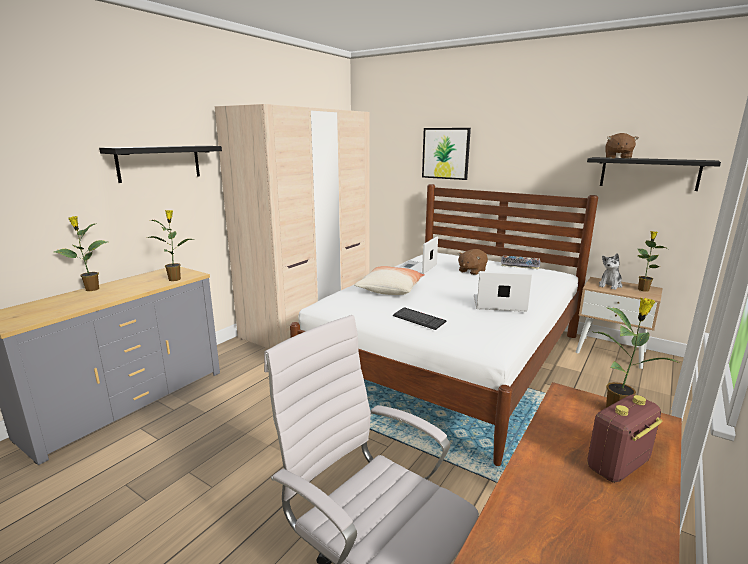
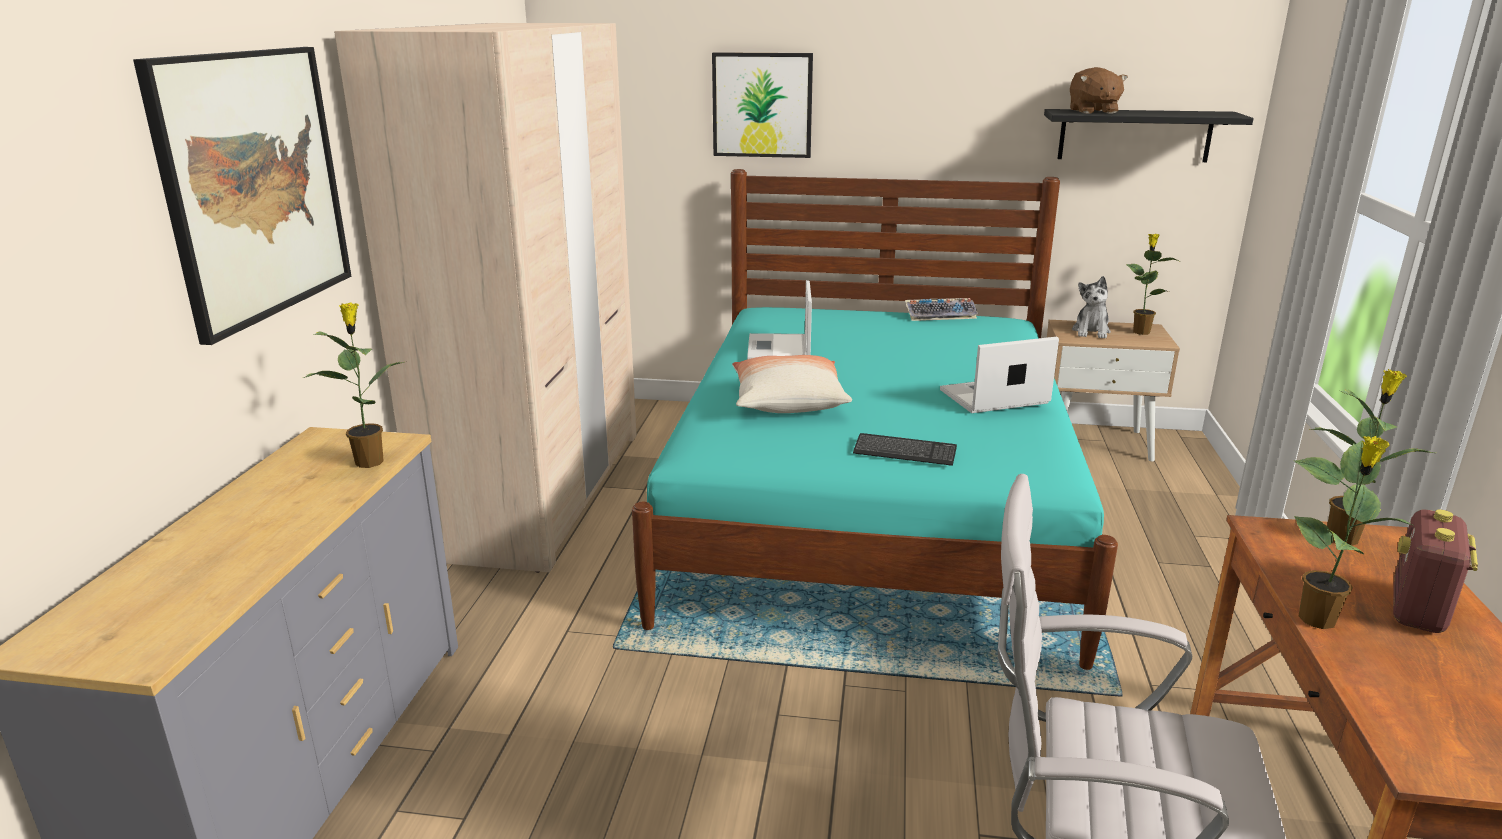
camera: 25 degrees left, 5 degrees up
(91, 289) = (196, 526): potted plant -> potted plant (1318, 621)
(159, 163) = (254, 185): black shelf -> picture
(450, 358) = (870, 508): white bed -> turquoise bed
(471, 271) = (879, 339): brown plush toy -> none

